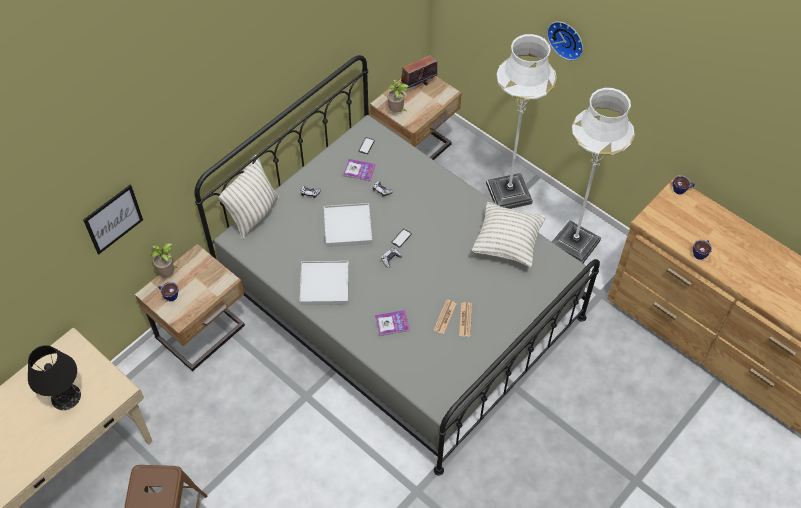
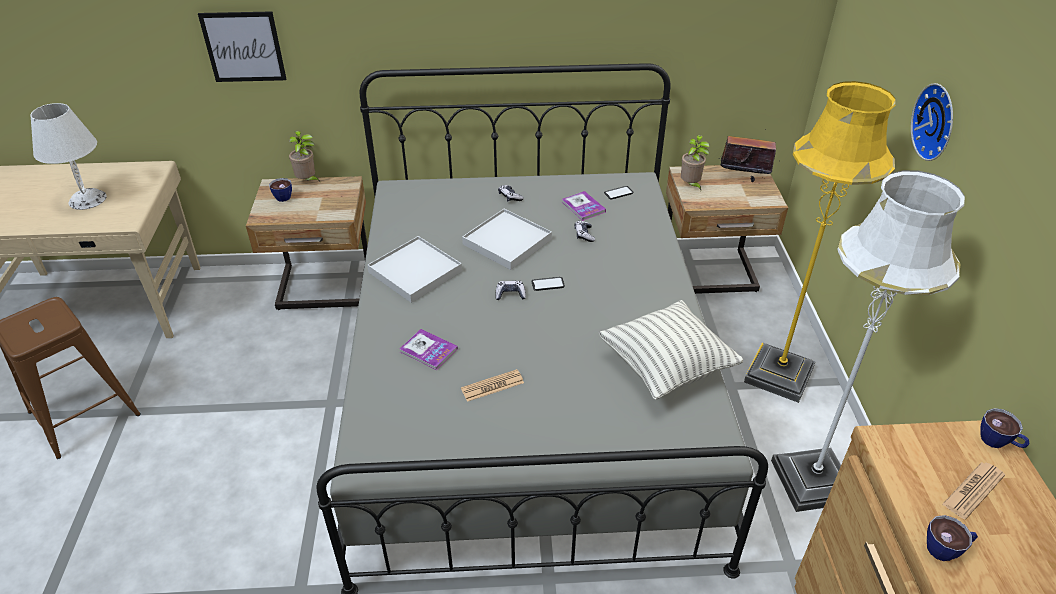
camera: 45 degrees right, 15 degrees down
(66, 396) = (88, 199): black table lamp -> white table lamp
(254, 214) = (437, 183): pillow -> none
(465, 319) = (511, 406): newspaper -> newspaper (973, 490)
(509, 193) = (779, 374): white floor lamp -> yellow floor lamp

